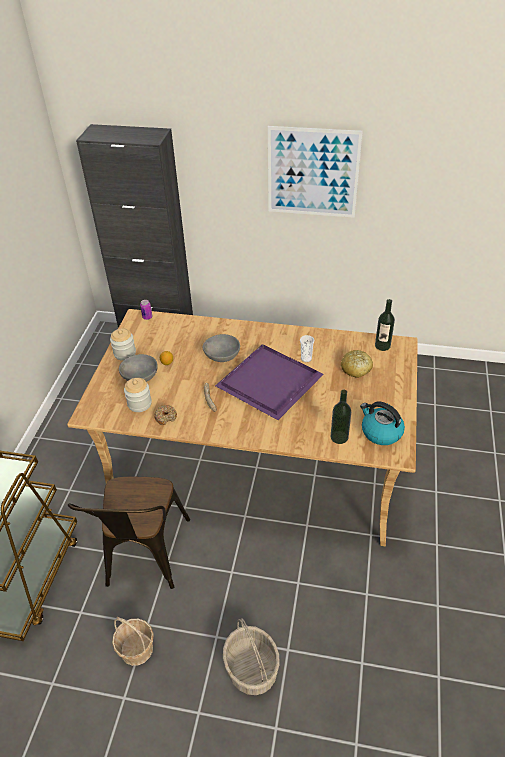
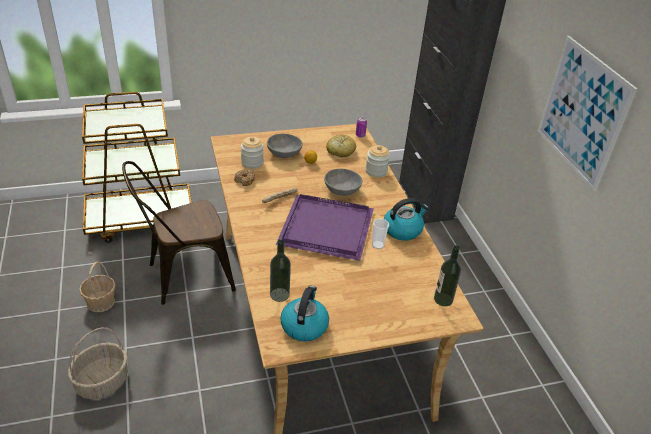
camera: 60 degrees right, 5 degrees down
(125, 353) = (306, 138): jar -> jar (376, 171)
(294, 338) = (403, 229): none -> kettle
(356, 368) = (389, 285): bread -> bread (340, 151)

